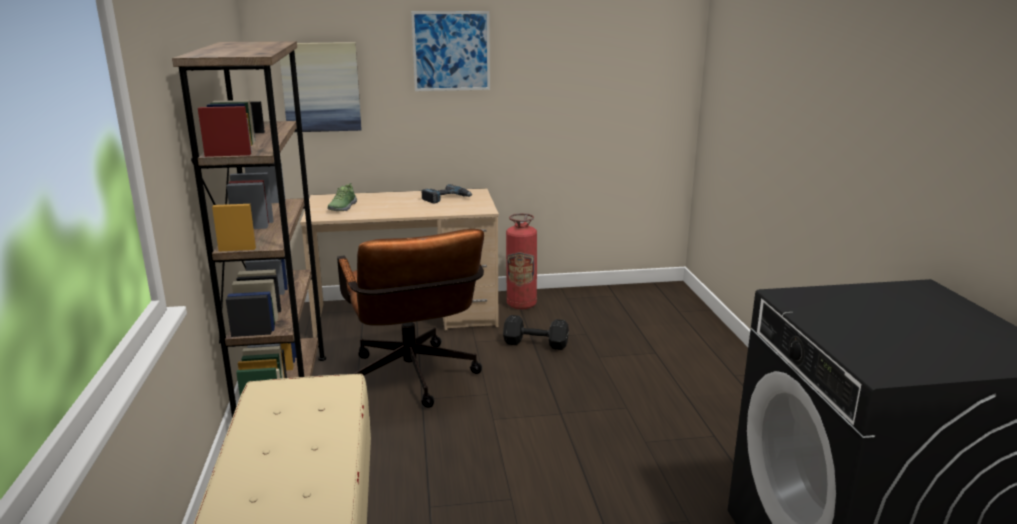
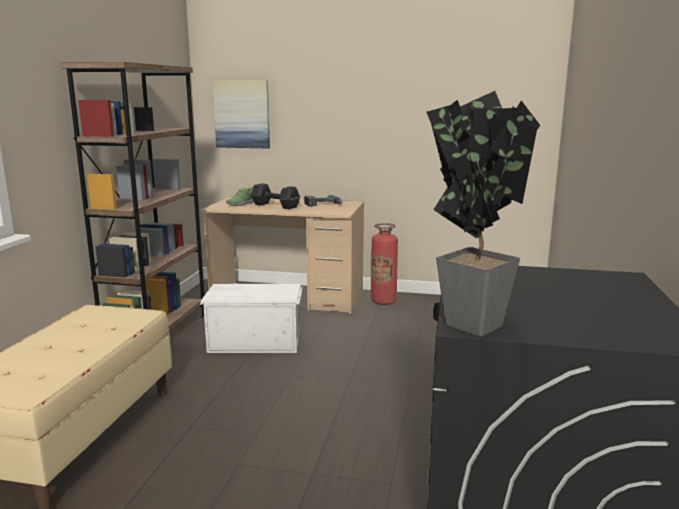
camera: 20 degrees right, 5 degrees down
(413, 381) = (254, 341): brown office chair -> white storage box
(451, 51) = (339, 88): picture -> none
(537, 344) = (372, 330): black dumbbell -> black dumbbell (276, 206)
(875, 365) = (468, 321): none -> potted plant

